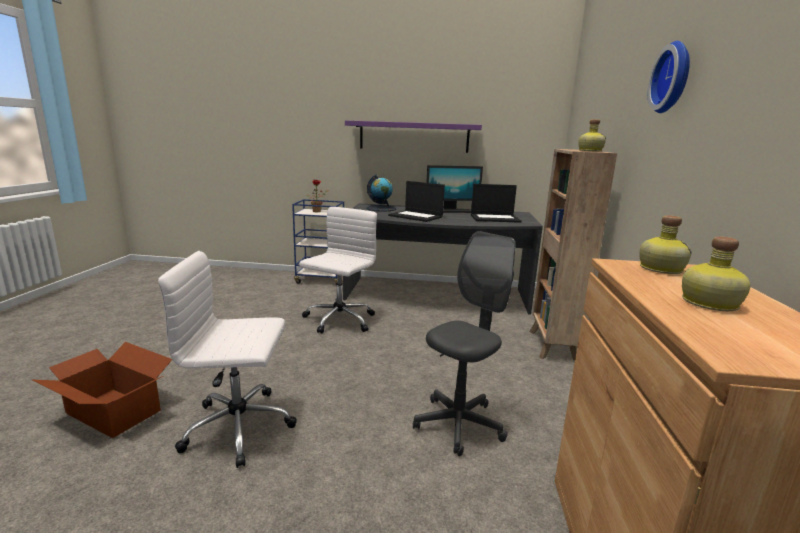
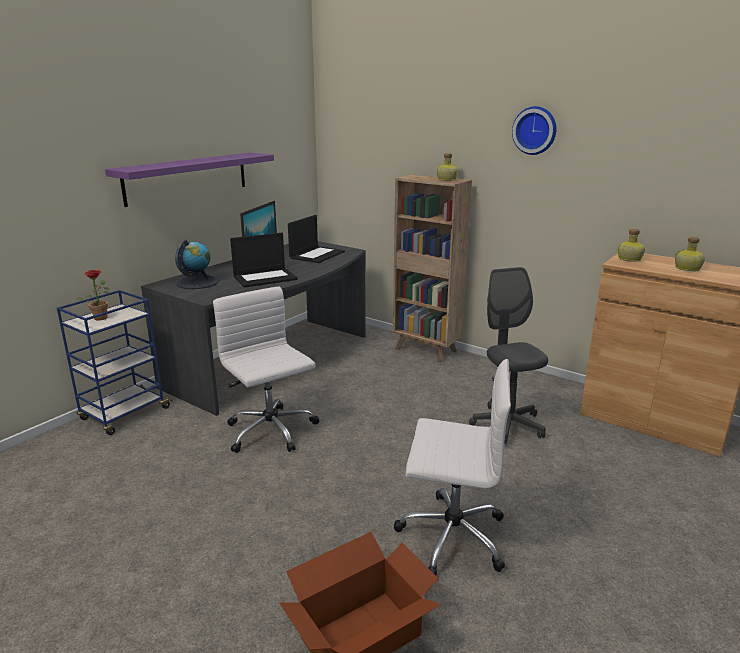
camera: 60 degrees left, 5 degrees up
(241, 427) = (450, 536): white office chair -> white office chair turned 105 degrees counterclockwise

